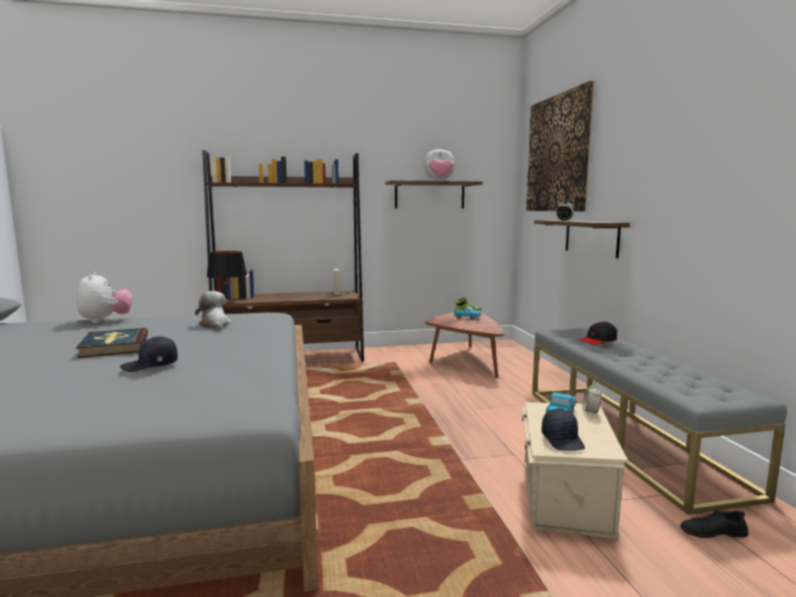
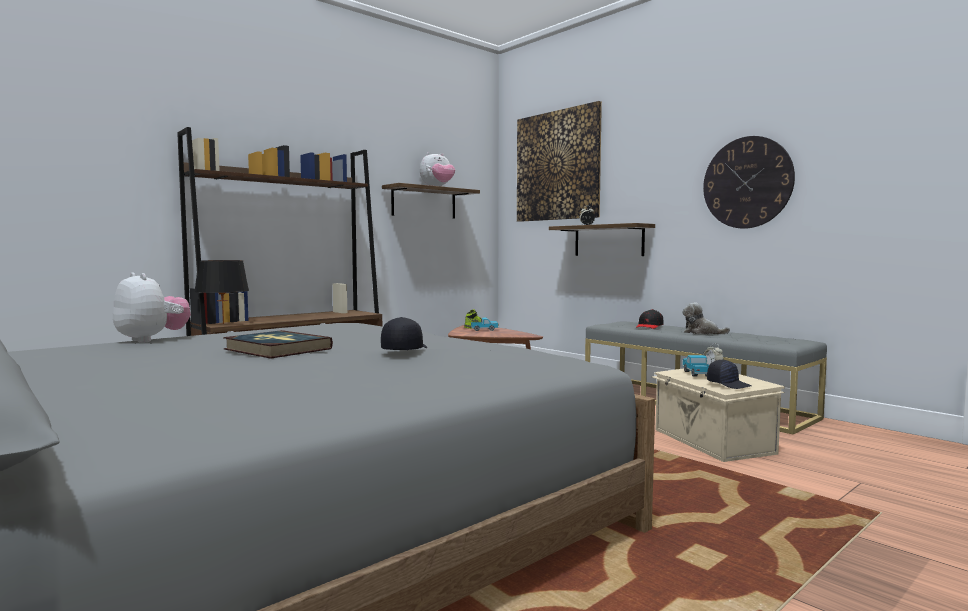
camera: 30 degrees left, 5 degrees down
(150, 366) = (404, 350): black cap -> black cap turned 150 degrees clockwise
(215, 325) = (323, 332): plush toy -> plush toy (702, 333)
(713, 532) = (818, 439): black shoe -> none
(720, 177) = (747, 182): none -> wall clock

